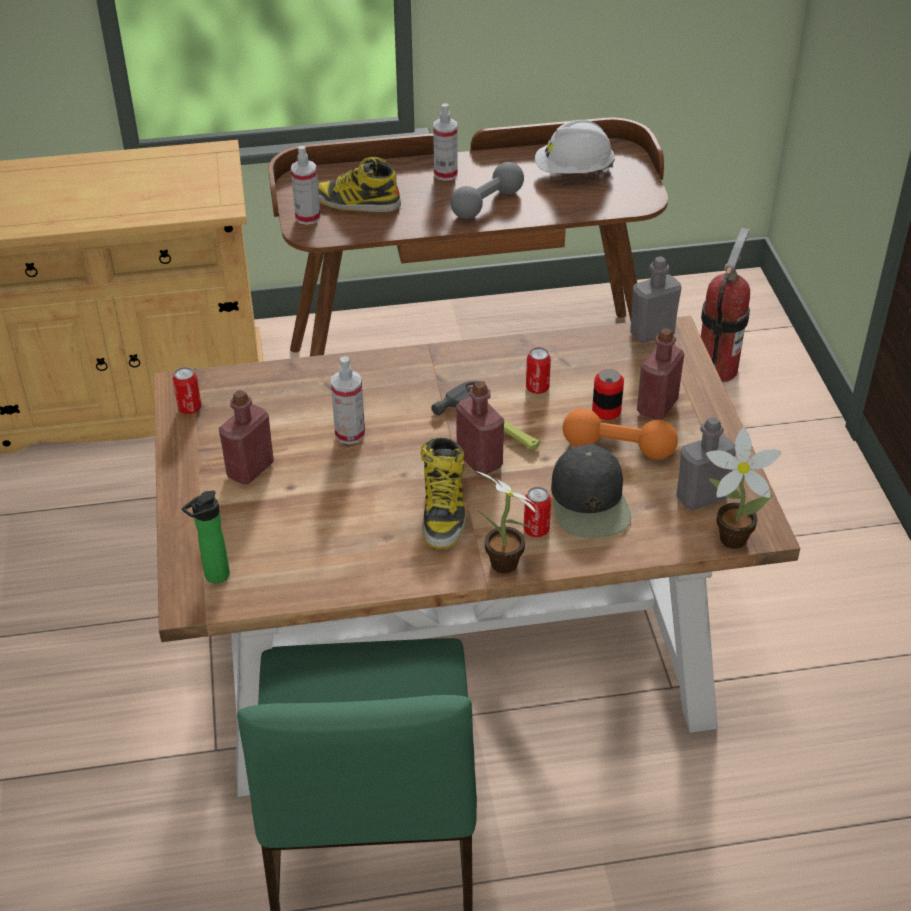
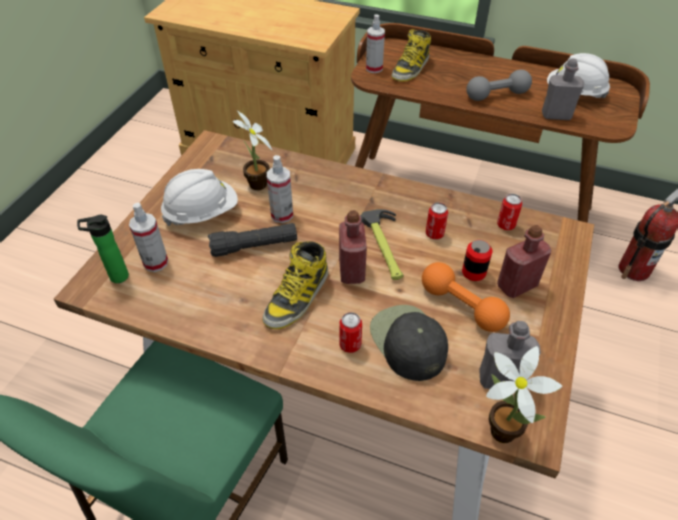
camera: 30 degrees right, 5 degrees up
(189, 408) = (203, 159): can -> can (506, 225)
(250, 469) = (202, 213): red bottle -> white hard hat
(348, 479) = (254, 246): none -> black flashlight
(355, 202) = (410, 68): boot -> boot turned 105 degrees counterclockwise
(445, 174) = (483, 68): spray bottle -> spray bottle (156, 262)
(506, 567) = (305, 365): potted plant -> potted plant (257, 187)
(590, 502) = (407, 342): black cap -> black cap turned 135 degrees clockwise
(652, 333) = (553, 226): grey bottle -> grey bottle (556, 115)

